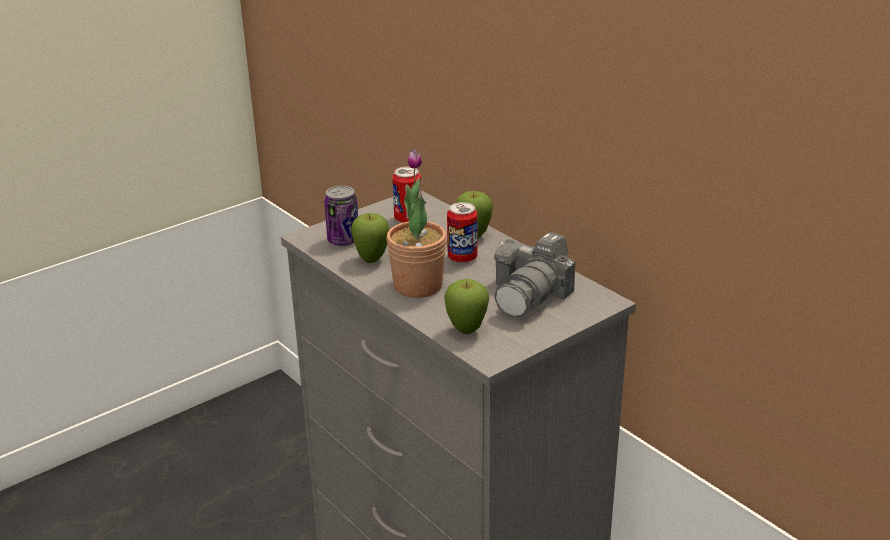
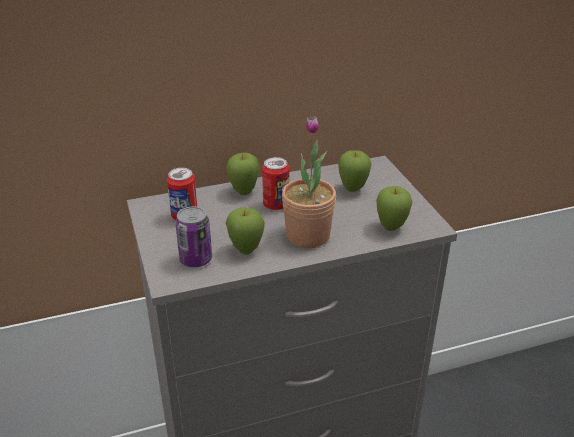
camera: 70 degrees left, 5 degrees up
(530, 295) = (353, 189): camera -> apple

